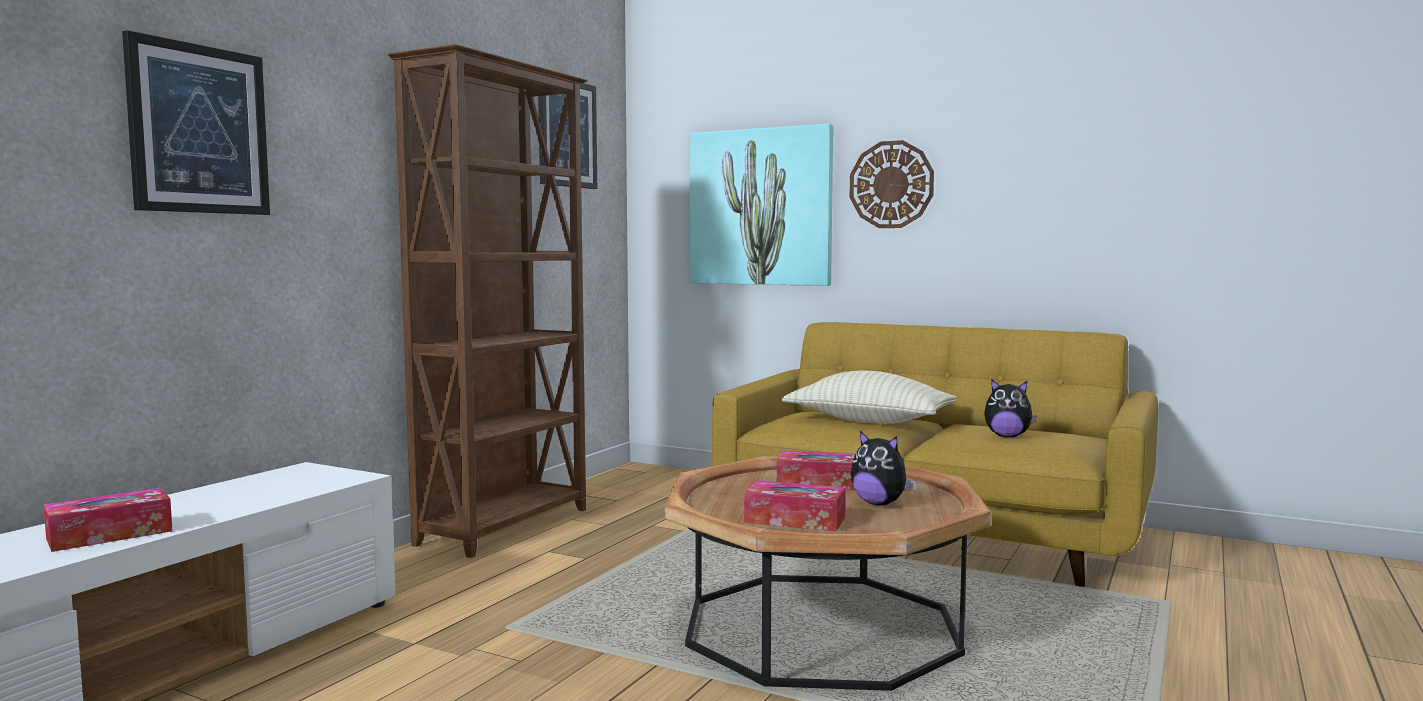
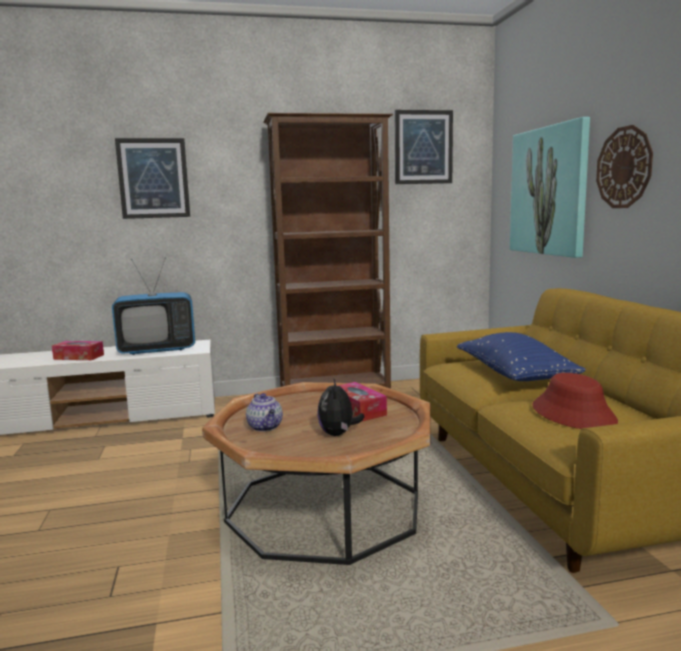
camera: 50 degrees right, 5 degrees up
(262, 491) = (157, 350): none -> television
(795, 520) = (265, 427): tissue box -> teapot
(869, 421) = (514, 375): beige pillow -> blue pillow
(1007, 436) = (573, 414): plush toy -> red hat

